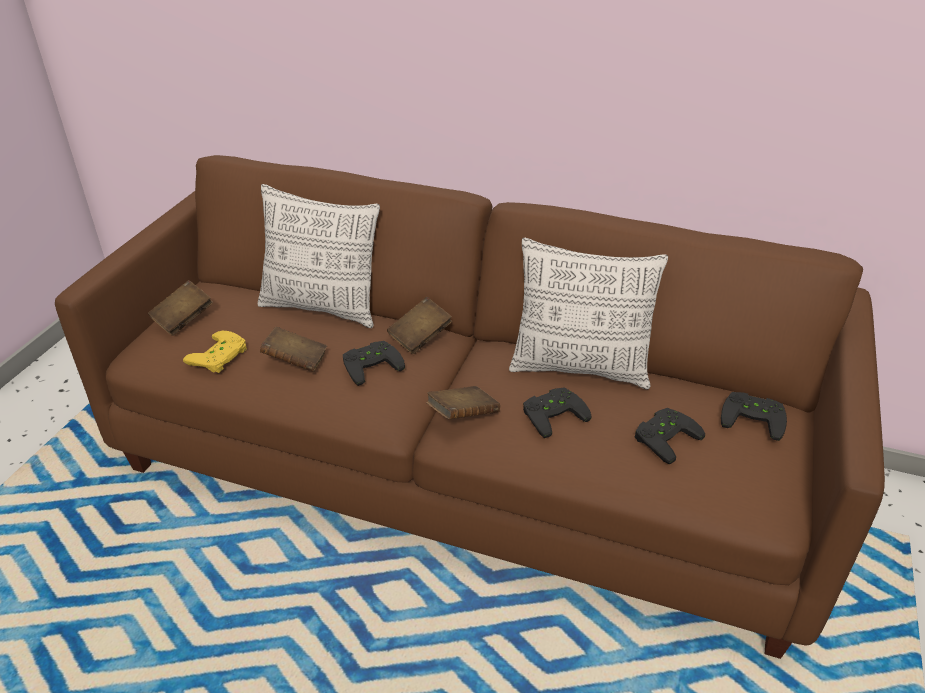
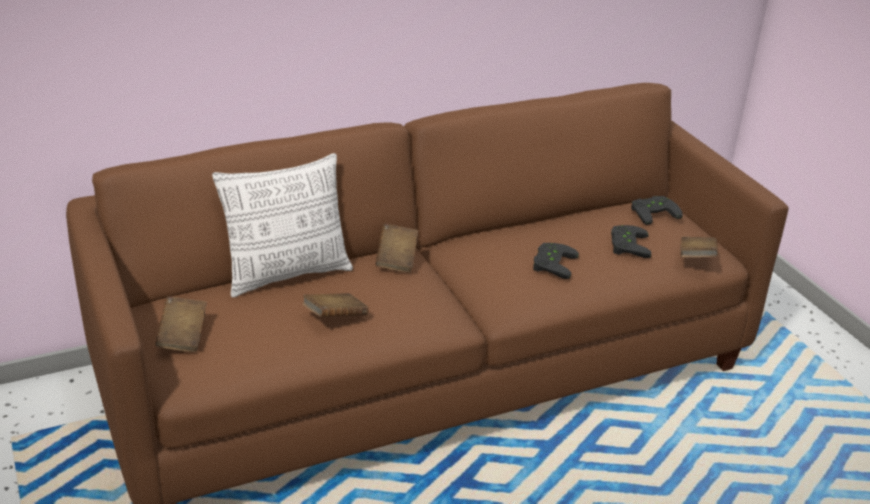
camera: 45 degrees left, 5 degrees down
(220, 357) = (270, 344): yellow game controller -> none
(371, 364) = (392, 292): black game controller -> none
(463, 415) = (500, 292): brown book -> brown book (696, 258)
(580, 368) = (526, 230): pillow -> none

